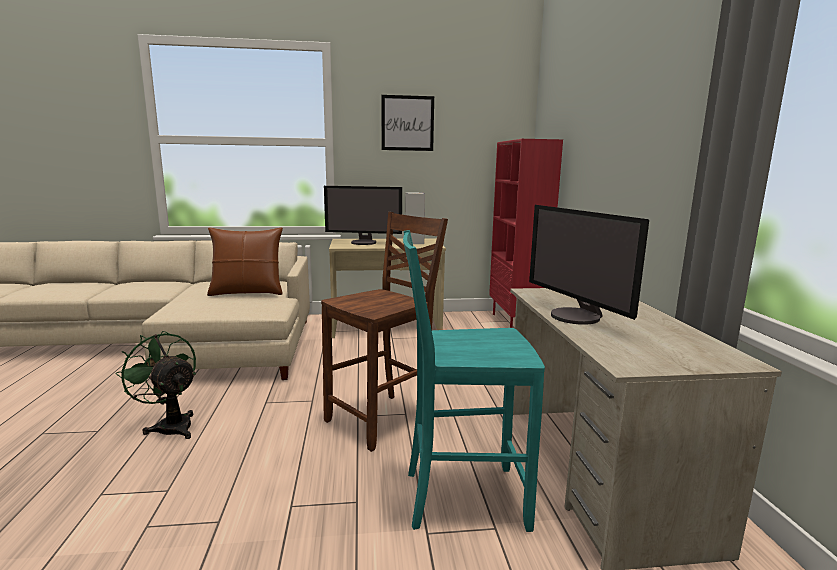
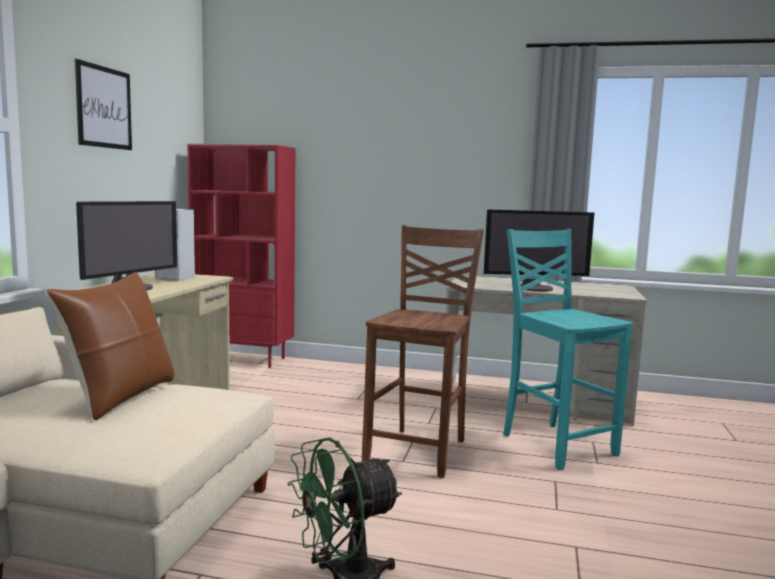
camera: 70 degrees left, 5 degrees down
(383, 420) = (419, 451): brown chair -> brown chair turned 45 degrees clockwise
(461, 497) = (556, 444): turquoise chair -> turquoise chair turned 135 degrees clockwise

